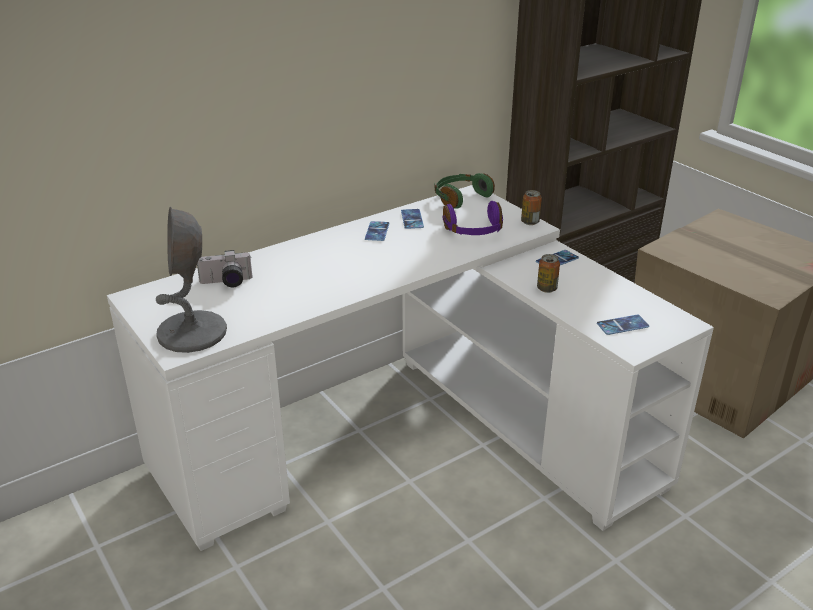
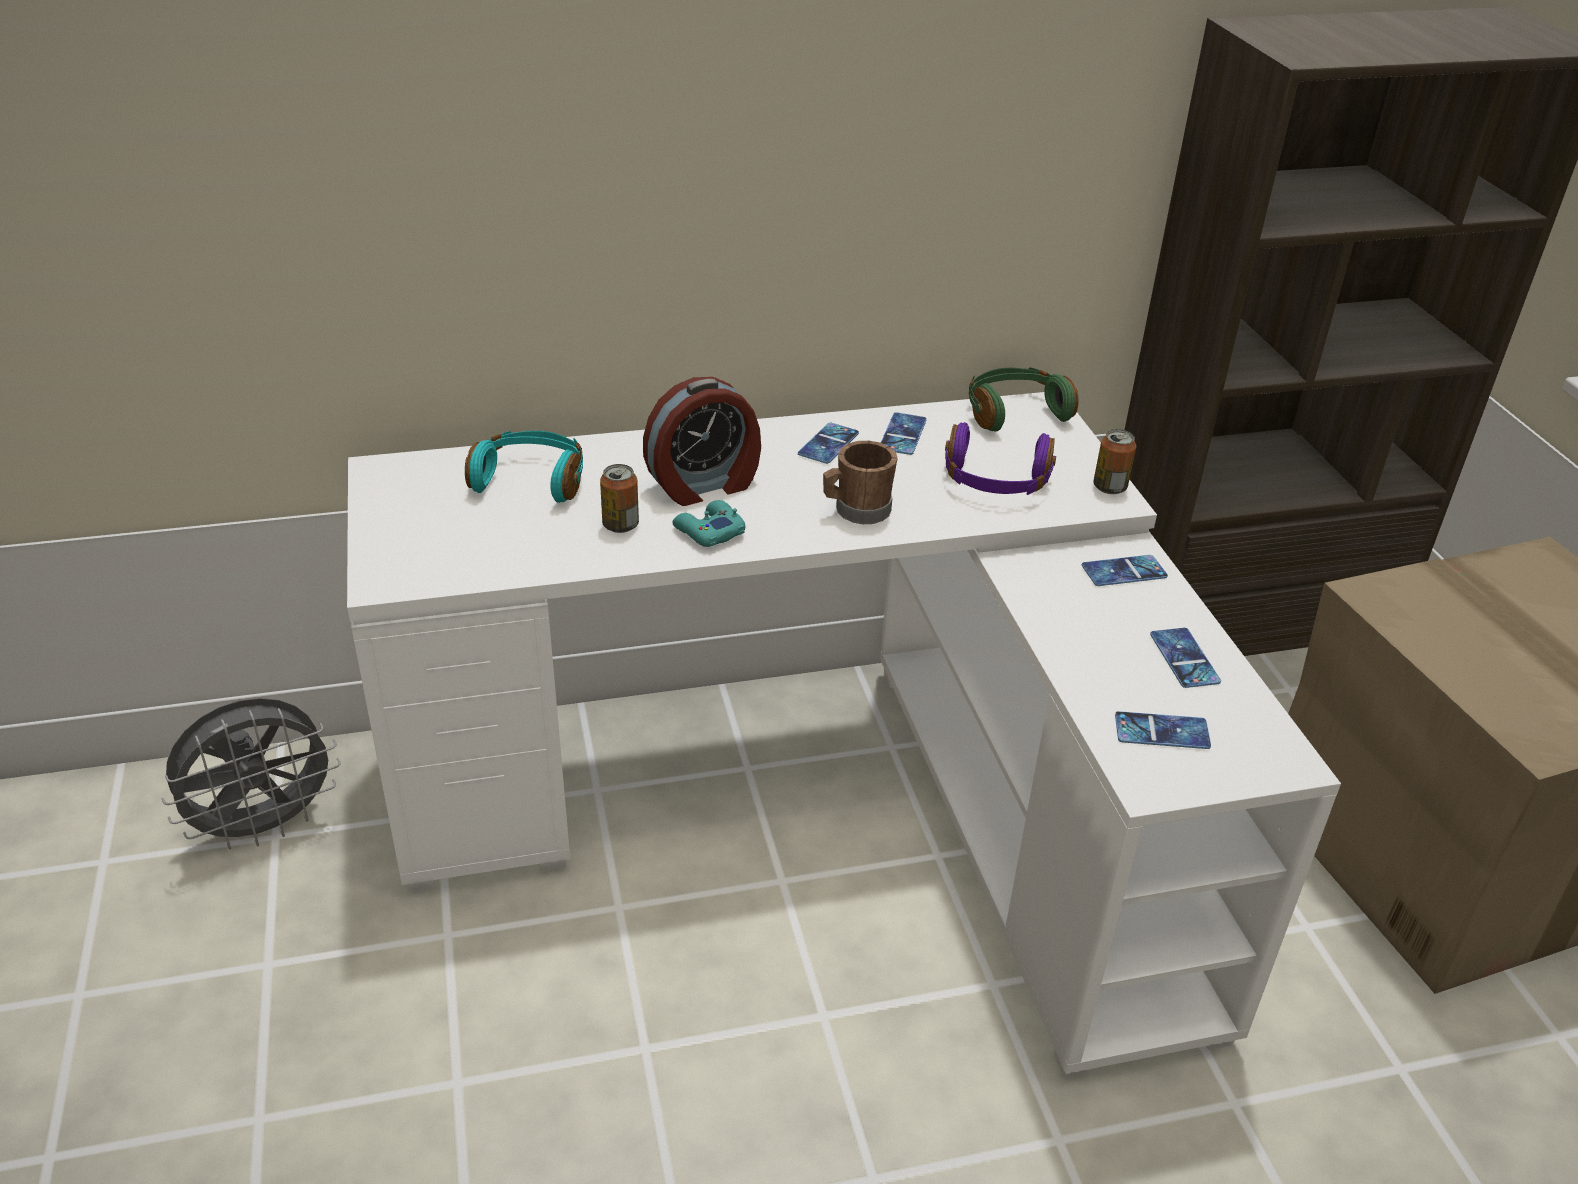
camera: 20 degrees right, 5 degrees up
(87, 542) = (265, 826): none -> grey fan
(192, 333) = (426, 554): grey table lamp -> none
(226, 283) = (531, 480): camera -> turquoise headphones
(325, 264) = (704, 485): none -> alarm clock
(344, 286) = (708, 531): none -> turquoise game controller
(414, 259) = (856, 511): none -> brown mug
(547, 288) = (1067, 622): can -> can (620, 525)
(610, 291) = (1184, 658): none -> phone

